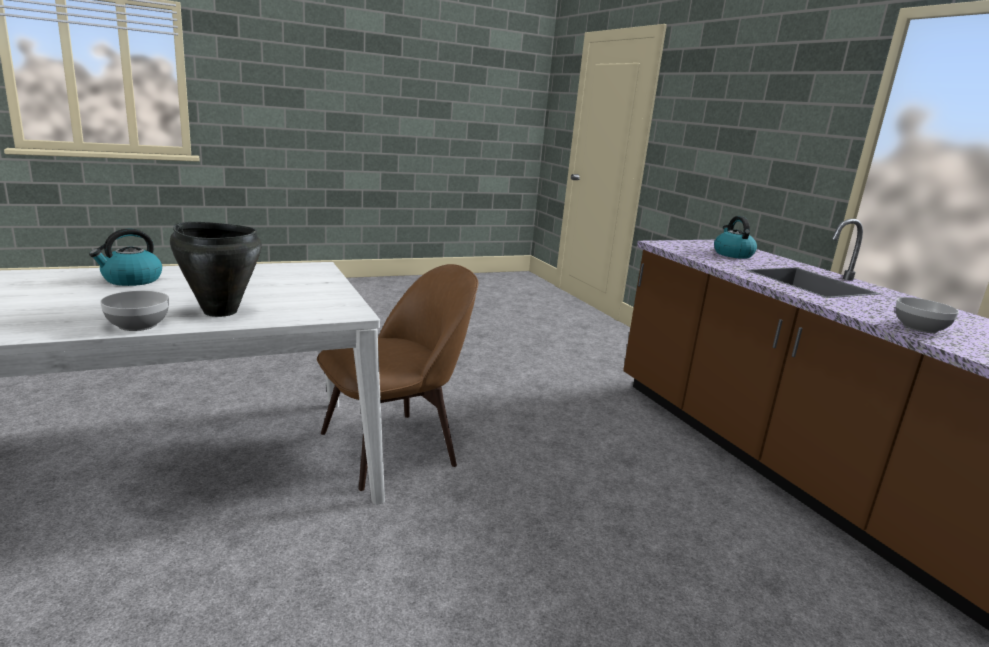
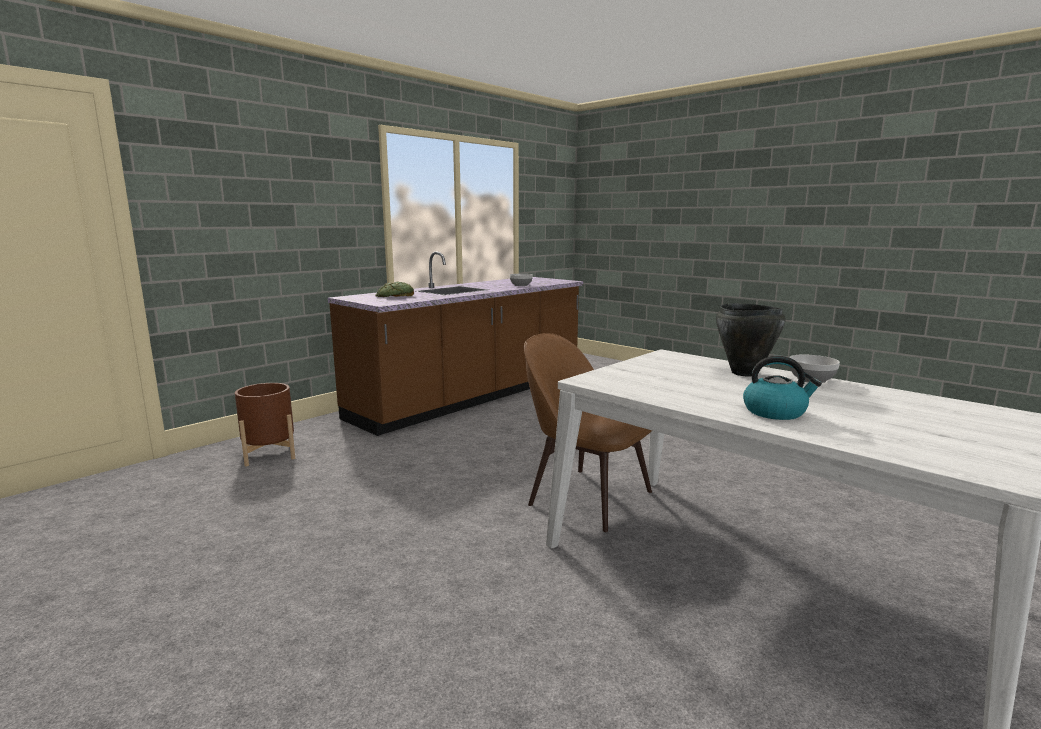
camera: 110 degrees left, 5 degrees down
(602, 345) = (269, 454): none -> brown planter
(732, 254) = (395, 296): kettle -> bread

